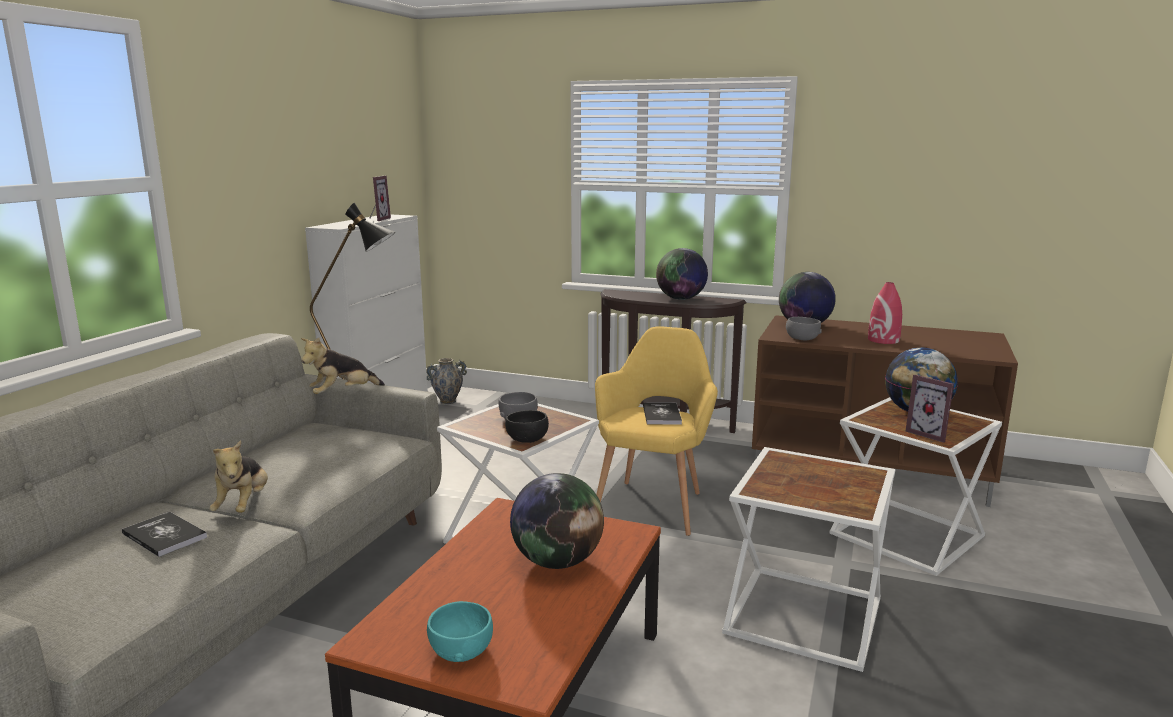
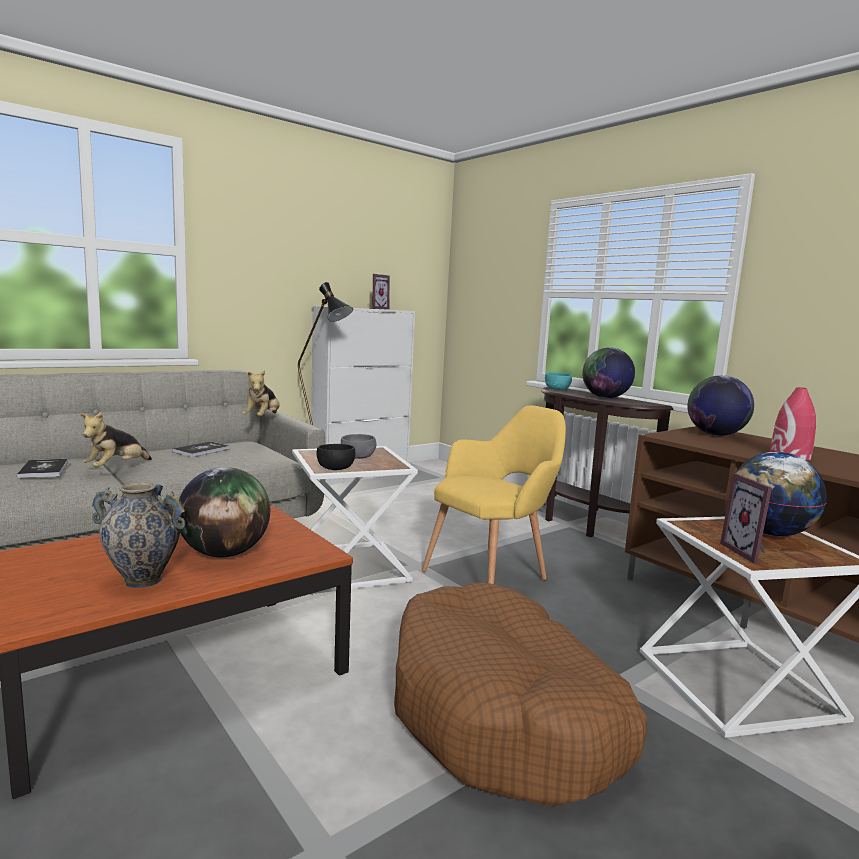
camera: 30 degrees right, 5 degrees down
(343, 394) = (262, 419): plush toy -> plush toy turned 75 degrees counterclockwise
(447, 401) = (429, 470): vase -> vase (143, 580)
(460, 650) = (45, 582): turquoise bowl -> turquoise bowl (557, 388)
(661, 415) = (498, 484): book -> book (201, 450)
(800, 617) = (504, 713): white side table -> brown dog bed
(802, 338) = (690, 441): grey bowl -> none

